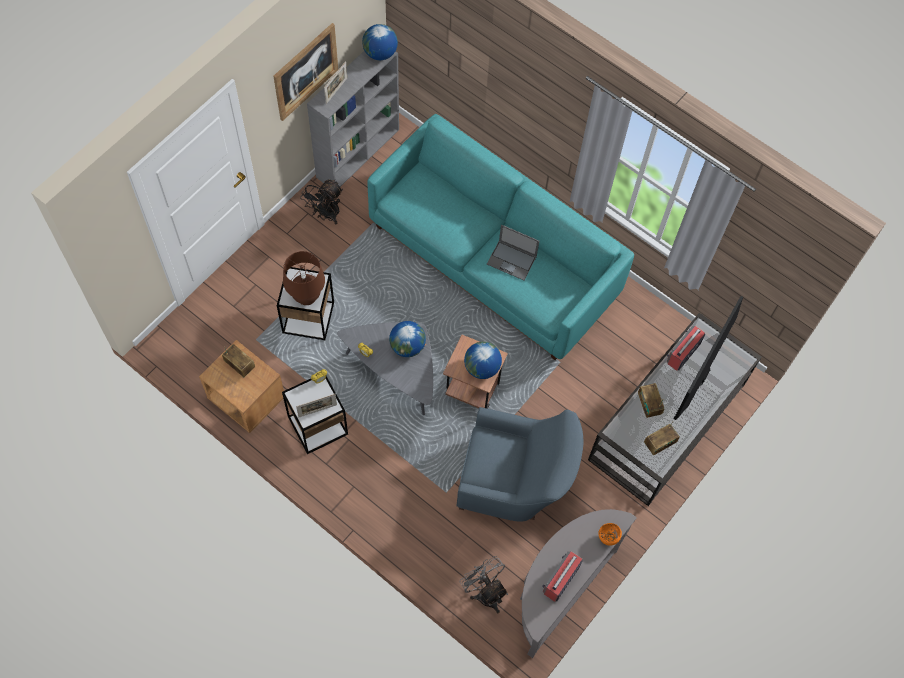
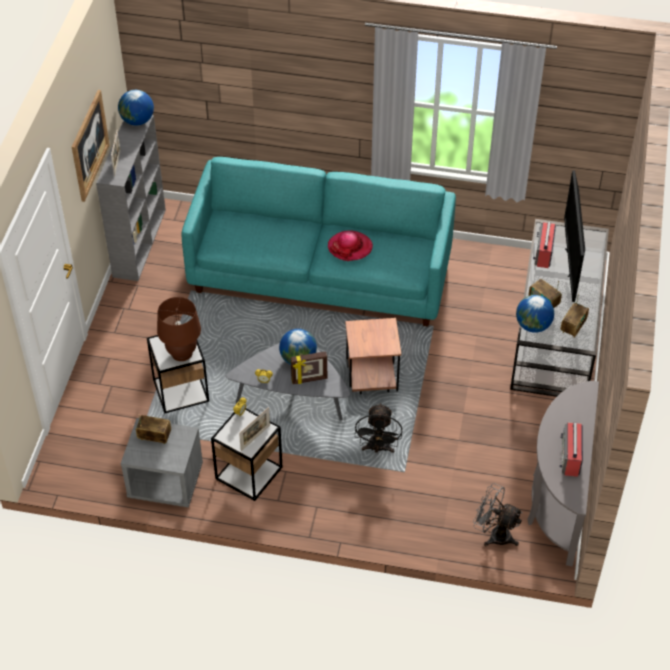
camera: 25 degrees left, 15 degrees down
(246, 398) = (165, 482): brown nightstand -> grey nightstand
(326, 215) = (143, 303): black fan -> black fan (378, 448)
(404, 372) = (309, 380): none -> picture frame
(481, 367) = (381, 338): globe -> globe (533, 326)
(512, 260) = (350, 247): laptop -> hat
(514, 483) = (459, 437): blue armchair -> none
(608, 538) = (586, 407): orange bowl -> none

